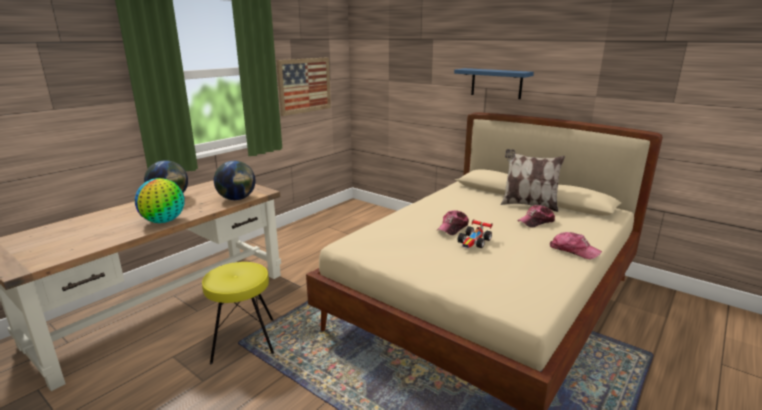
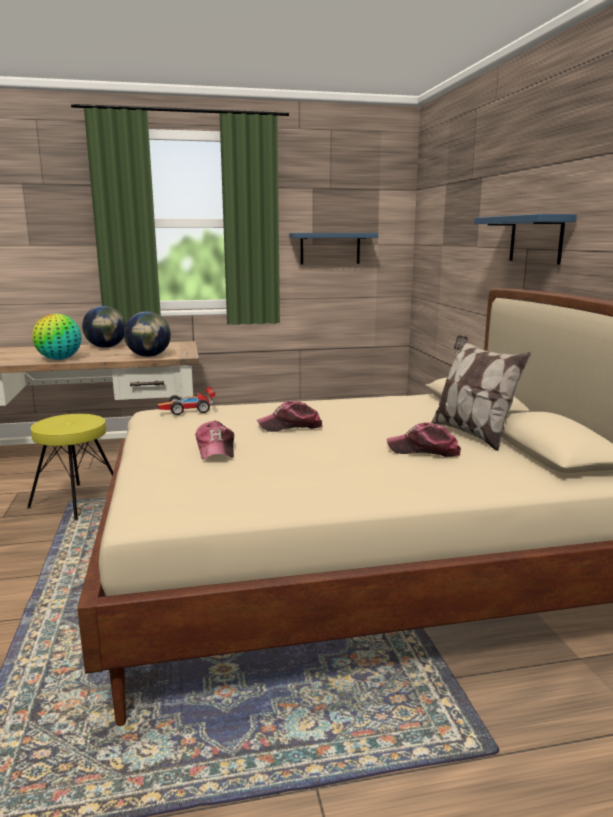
camera: 40 degrees right, 5 degrees down
(304, 85) = (330, 248): picture -> blue shelf
(475, 241) = (278, 443): toy car -> toy car (188, 410)
(573, 250) = (381, 490): cap -> cap (216, 450)

